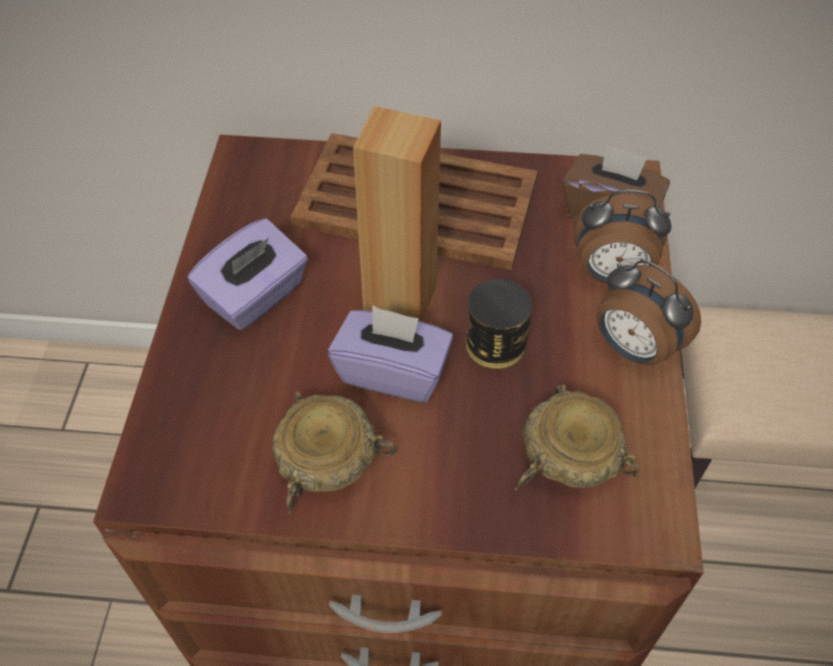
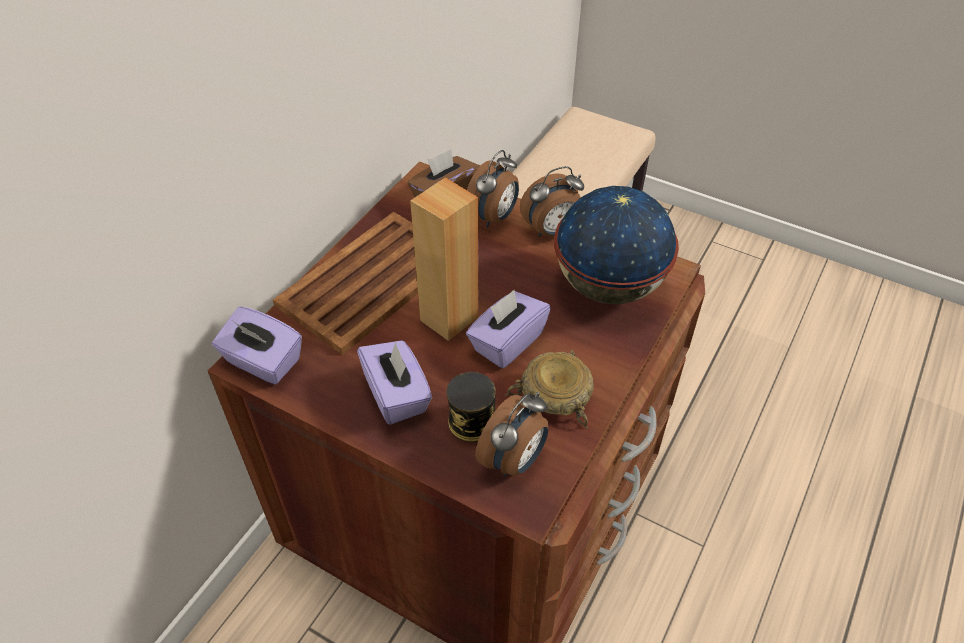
camera: 65 degrees left, 5 degrees down
(206, 448) = (514, 460): none -> alarm clock
(249, 168) = (263, 362): none -> purple tissue box
(495, 344) = (514, 287): can -> can (471, 422)
(567, 455) = (608, 287): beige bowl -> globe

